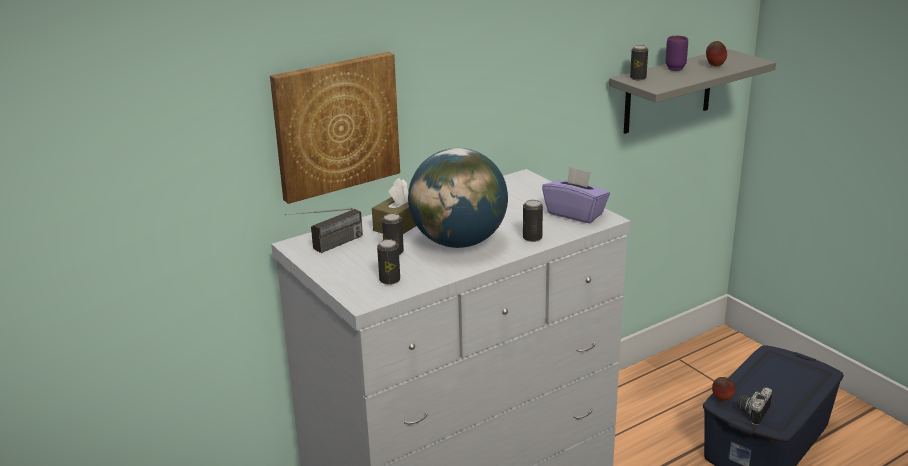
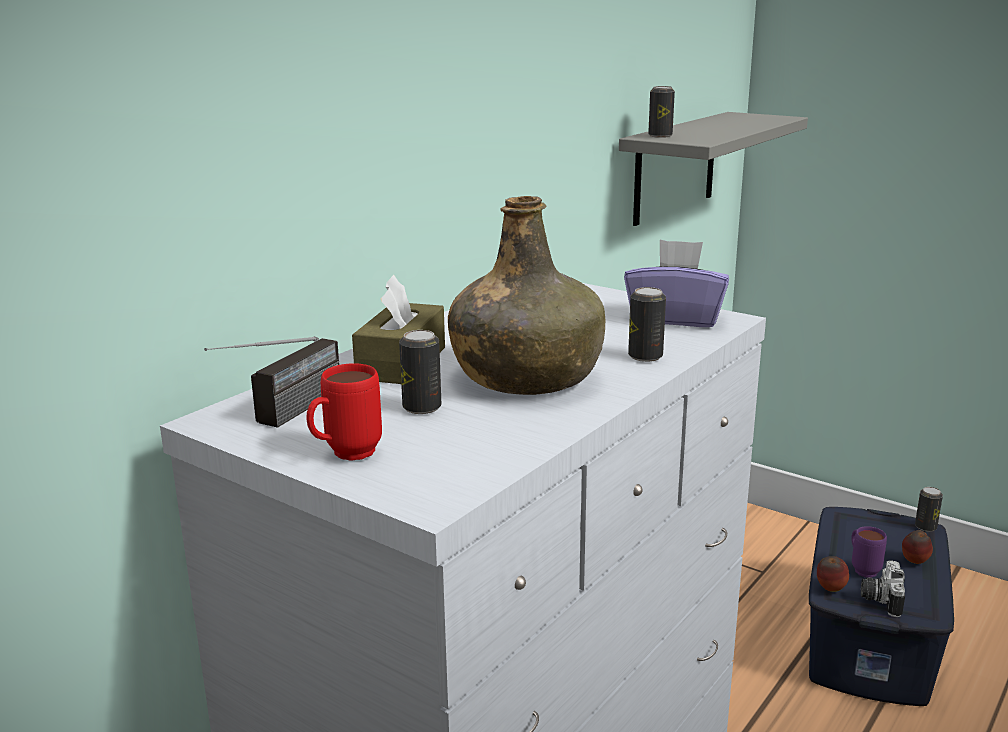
camera: 20 degrees left, 5 degrees down
(335, 125) = (262, 184): picture -> none
(341, 273) = (345, 456): none -> red mug
(389, 280) = (453, 454): can -> can (925, 527)
(458, 242) = (526, 377): globe -> green bottle
(674, 67) = (692, 126): purple mug -> purple mug (862, 569)
(714, 66) = (741, 123): apple -> apple (914, 562)

